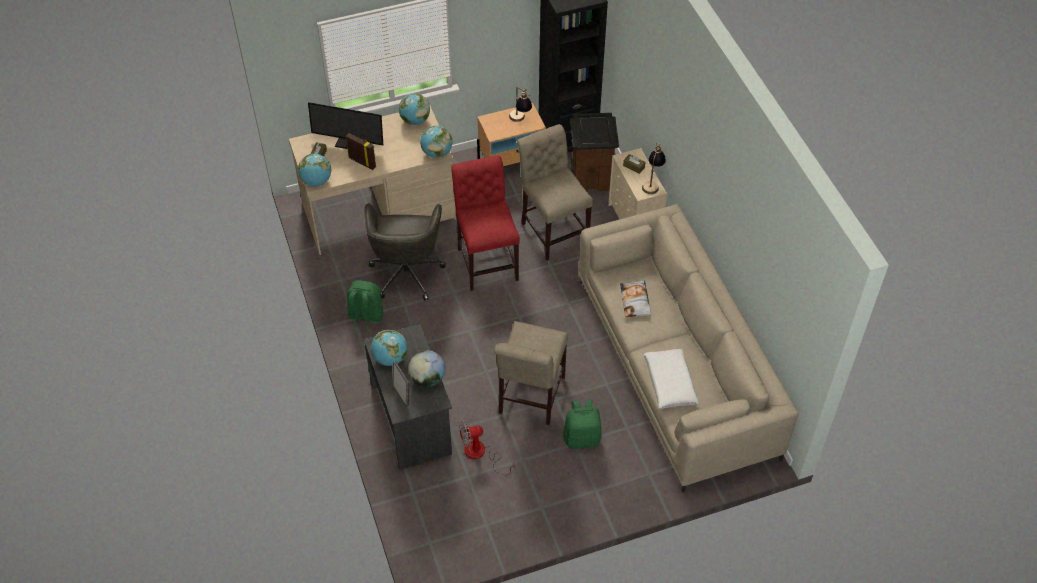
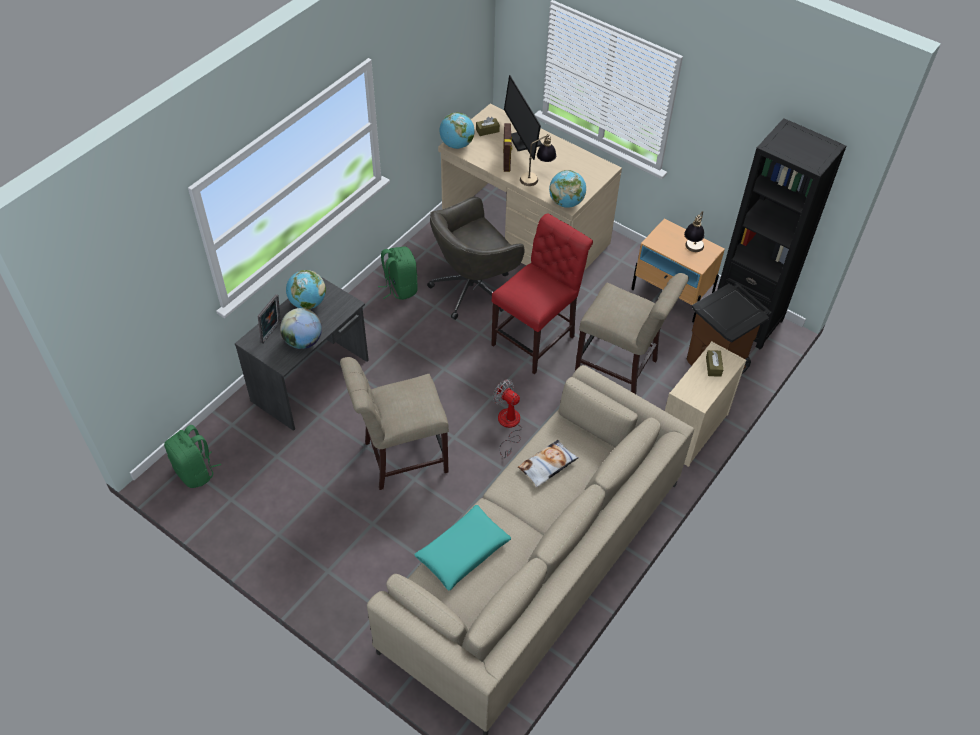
camera: 55 degrees right, 0 degrees up
(415, 120) = (591, 168): globe -> none
(481, 454) = (308, 453): fan -> fan (508, 425)
(553, 230) = (620, 368): beige chair -> beige chair turned 90 degrees clockwise
(582, 438) = (383, 526): green backpack -> green backpack (196, 472)
(652, 183) = (706, 393): table lamp -> table lamp (537, 178)
(669, 383) = (462, 551): white pillow -> turquoise pillow

